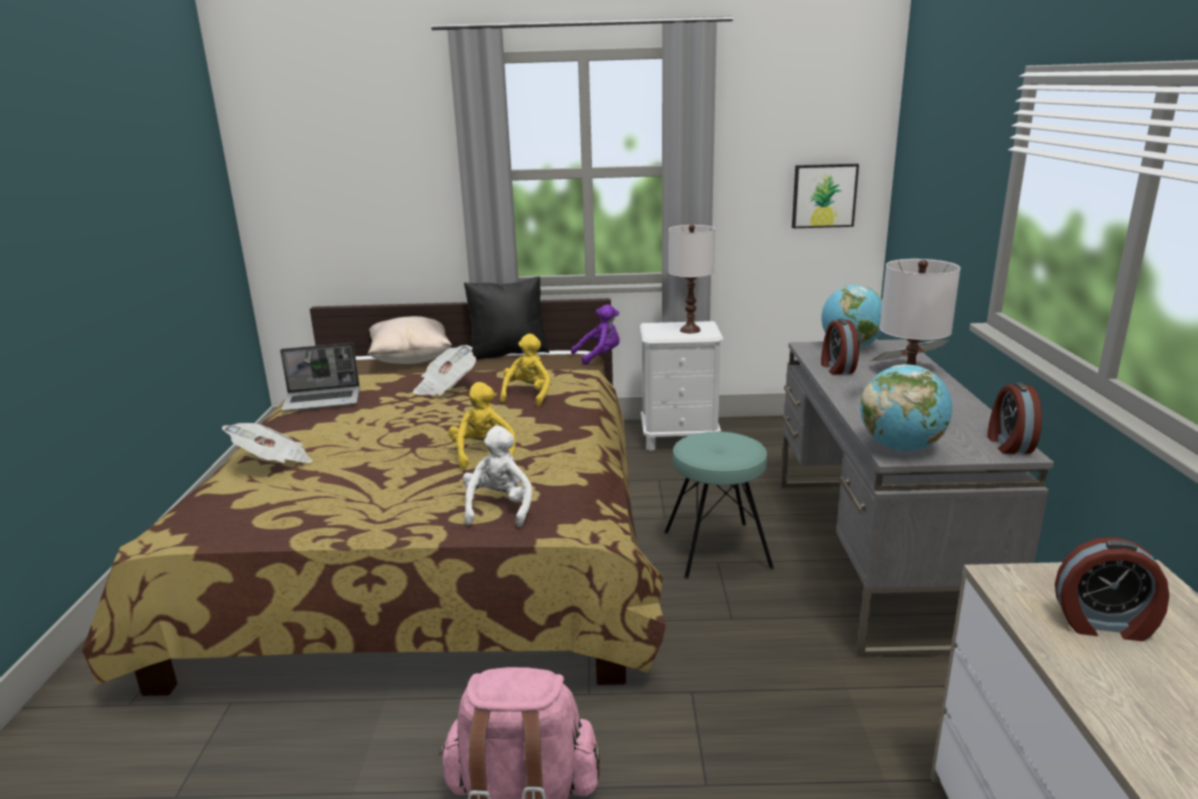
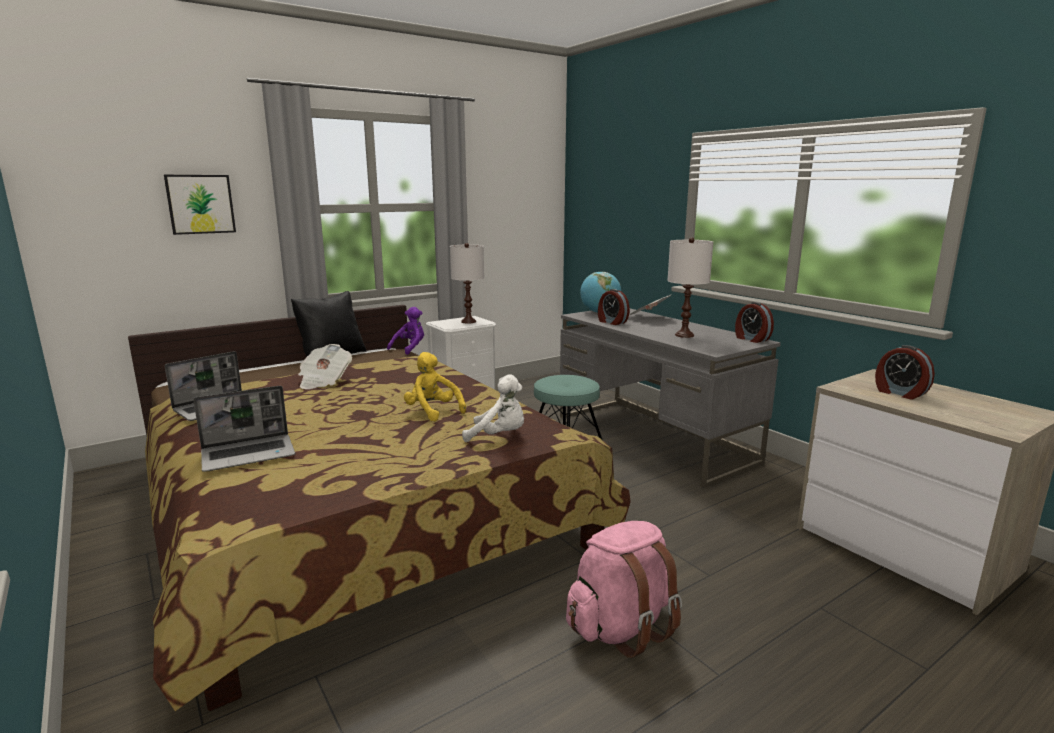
camera: 35 degrees left, 5 degrees down
(273, 462) = (249, 454): newspaper -> laptop
(411, 360) = (249, 372): beige pillow -> none
(499, 508) = (499, 436): white plush toy -> white plush toy turned 135 degrees clockwise
(528, 395) = (402, 375): yellow plush toy -> none
(823, 195) = (529, 225): picture -> picture (200, 204)
(901, 447) = (710, 348): globe -> none
(1104, 625) = (899, 393): alarm clock -> alarm clock turned 75 degrees clockwise

